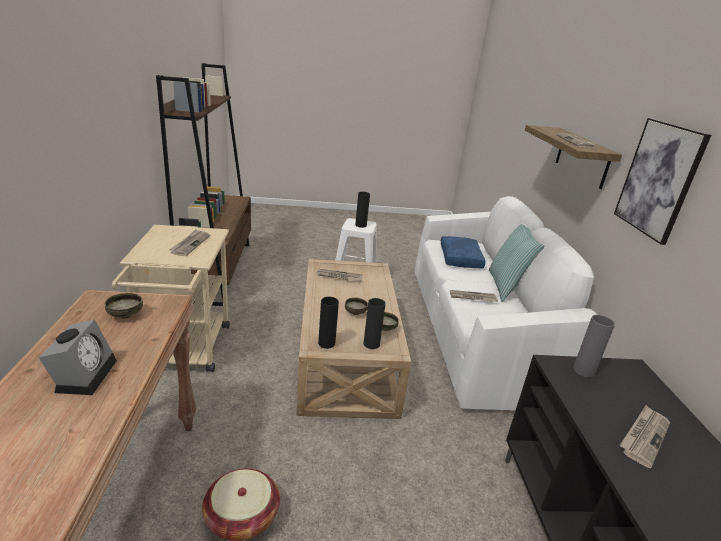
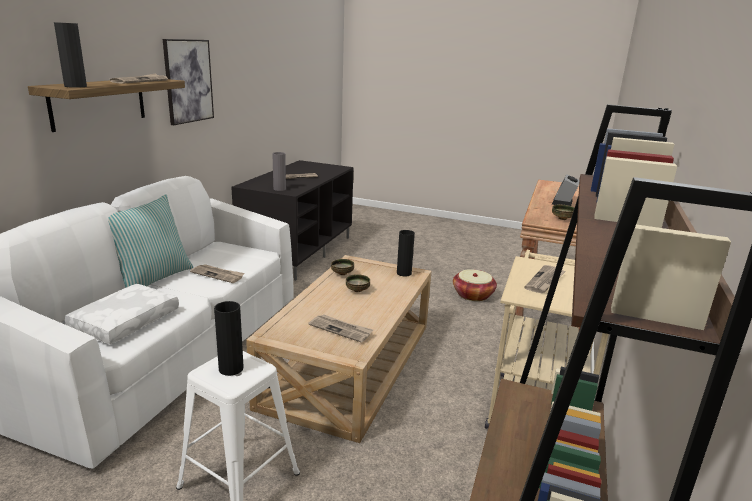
camera: 155 degrees left, 5 degrees down
(371, 344) = (365, 268): black vase -> black vase (75, 86)
(461, 258) = (125, 321): blue pillow -> white pillow

